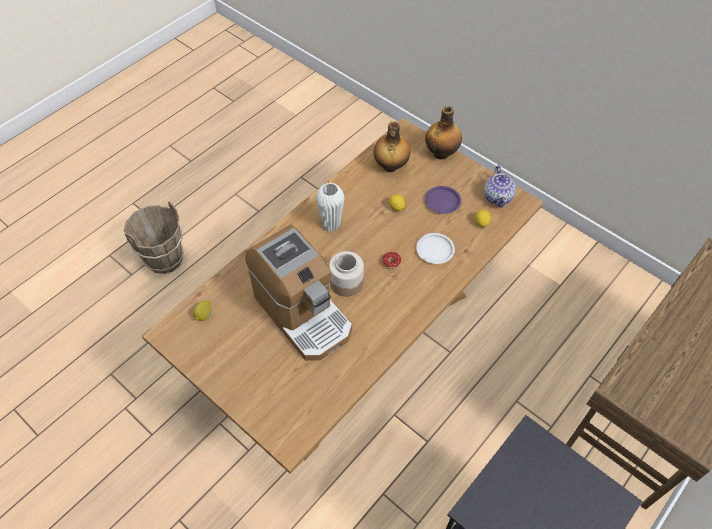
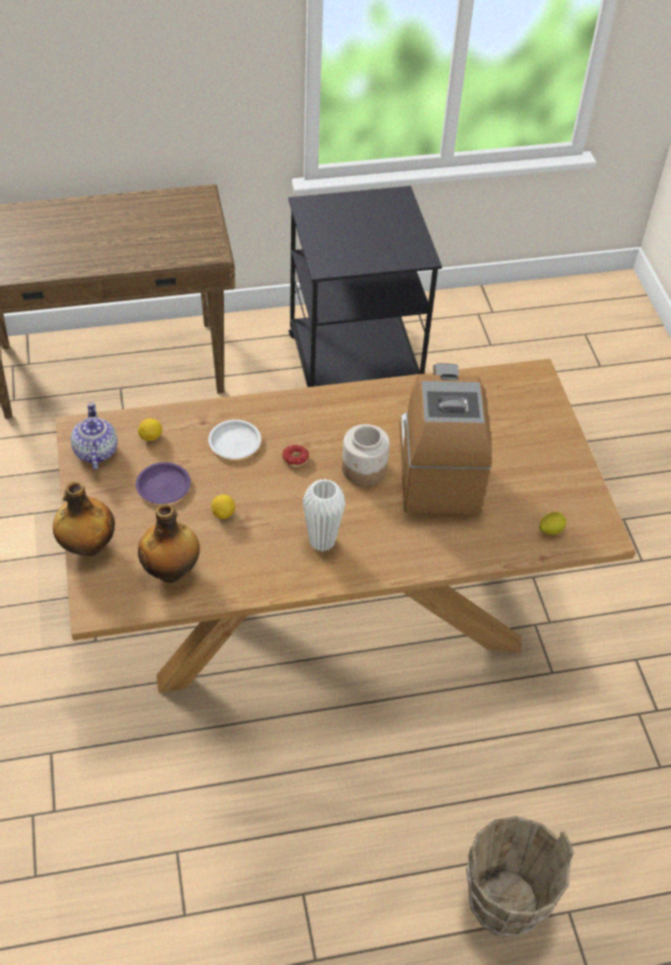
camera: 145 degrees left, 5 degrees down
(498, 197) = (95, 452): teapot -> teapot turned 45 degrees counterclockwise

